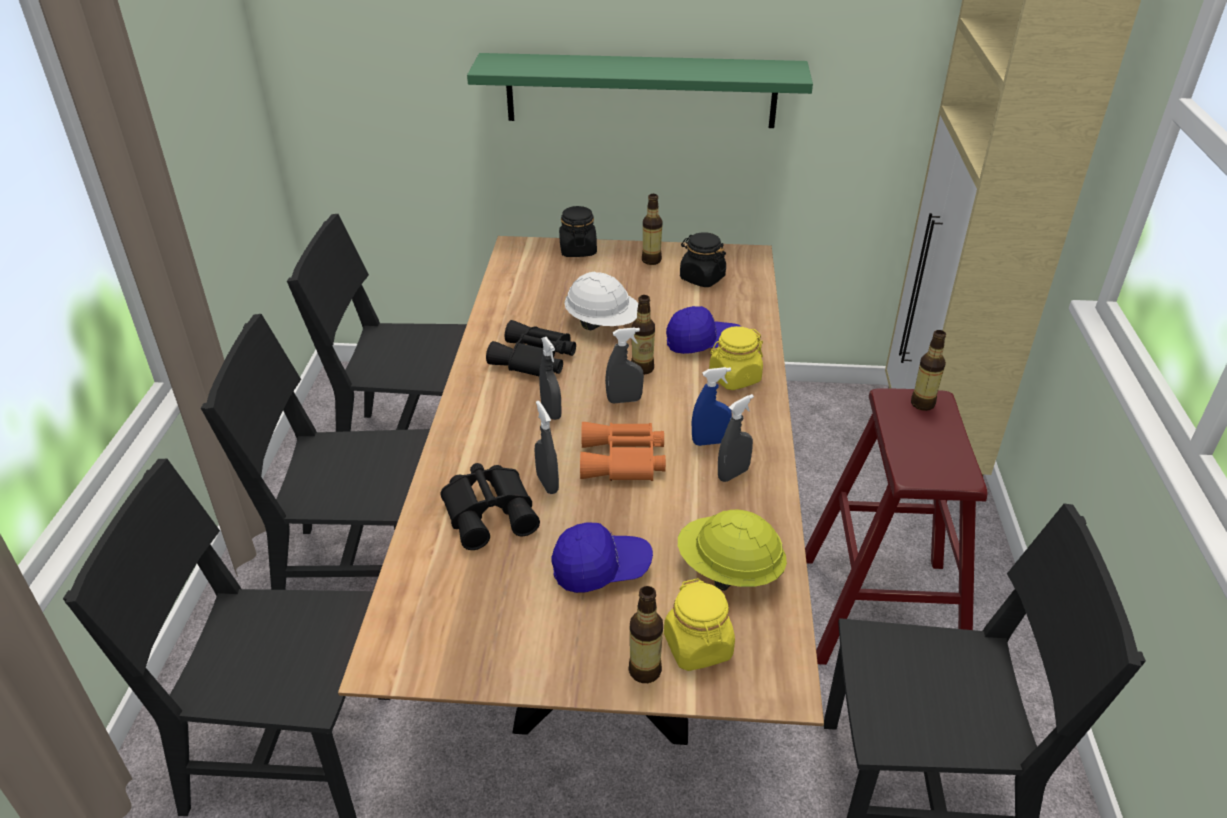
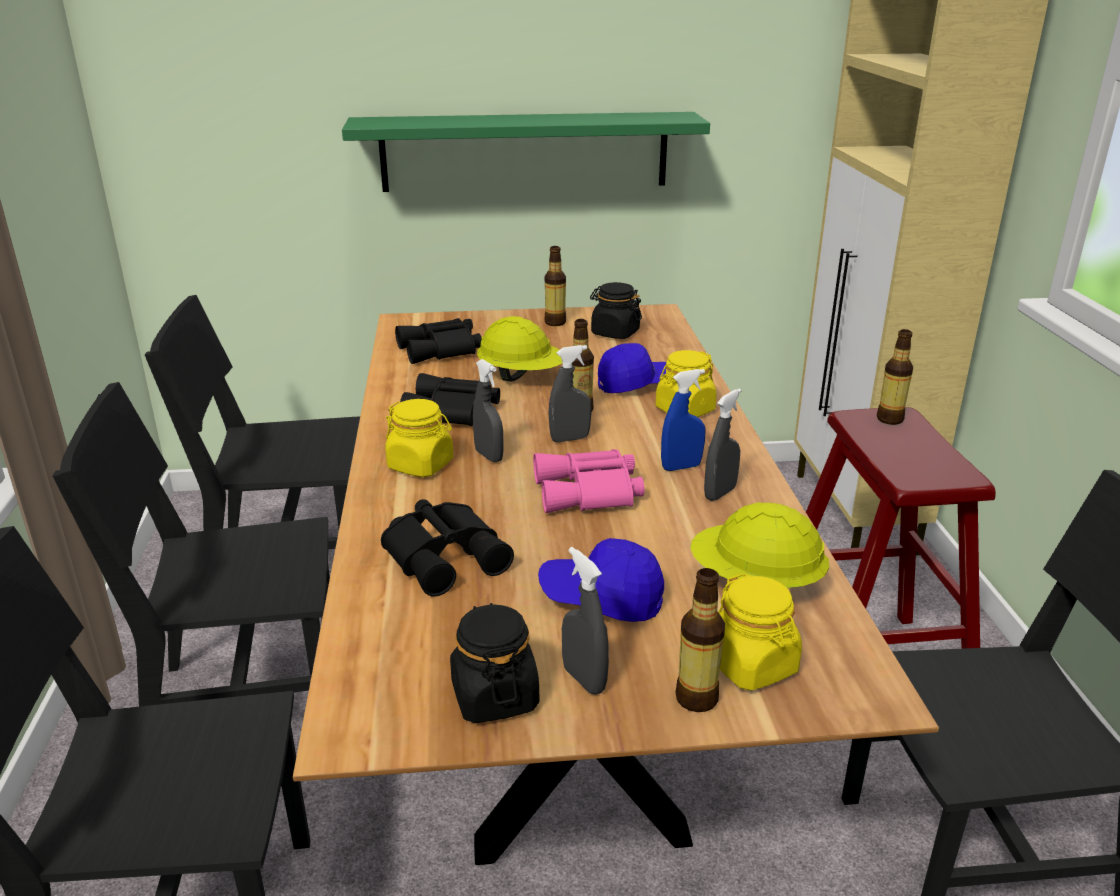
camera: 10 degrees left, 10 degrees down
(493, 415) = (421, 465): none -> yellow jar
(541, 286) = (441, 350): none -> black binoculars
(547, 484) = (507, 522): grey spray bottle -> grey spray bottle (584, 679)
(578, 250) = (472, 319): black jar -> black jar (494, 696)
(601, 569) = (602, 598): blue cap -> blue cap turned 150 degrees counterclockwise
(603, 324) = (522, 377): white hard hat -> yellow hard hat
(623, 461) = (590, 493): orange binoculars -> pink binoculars

